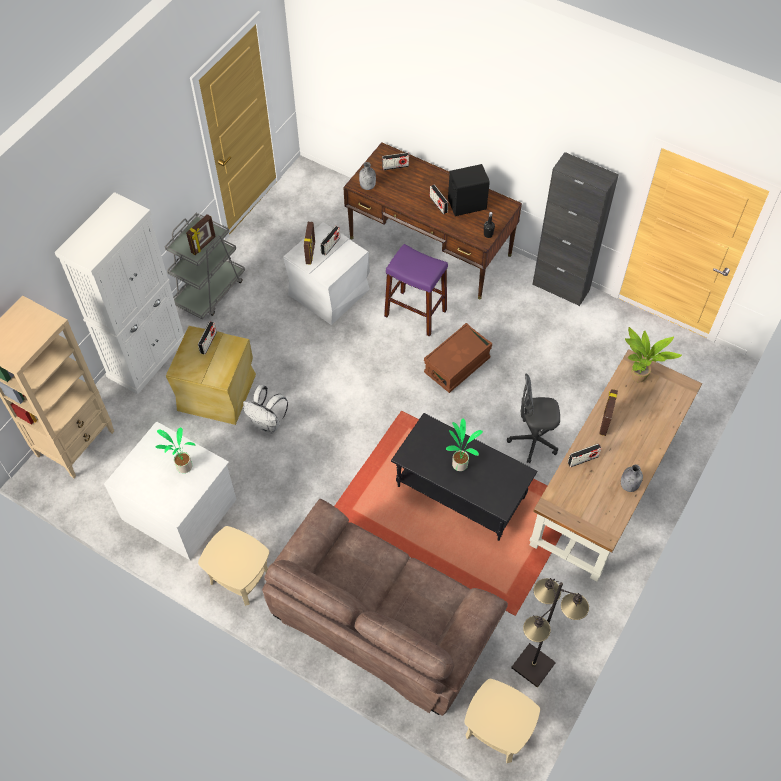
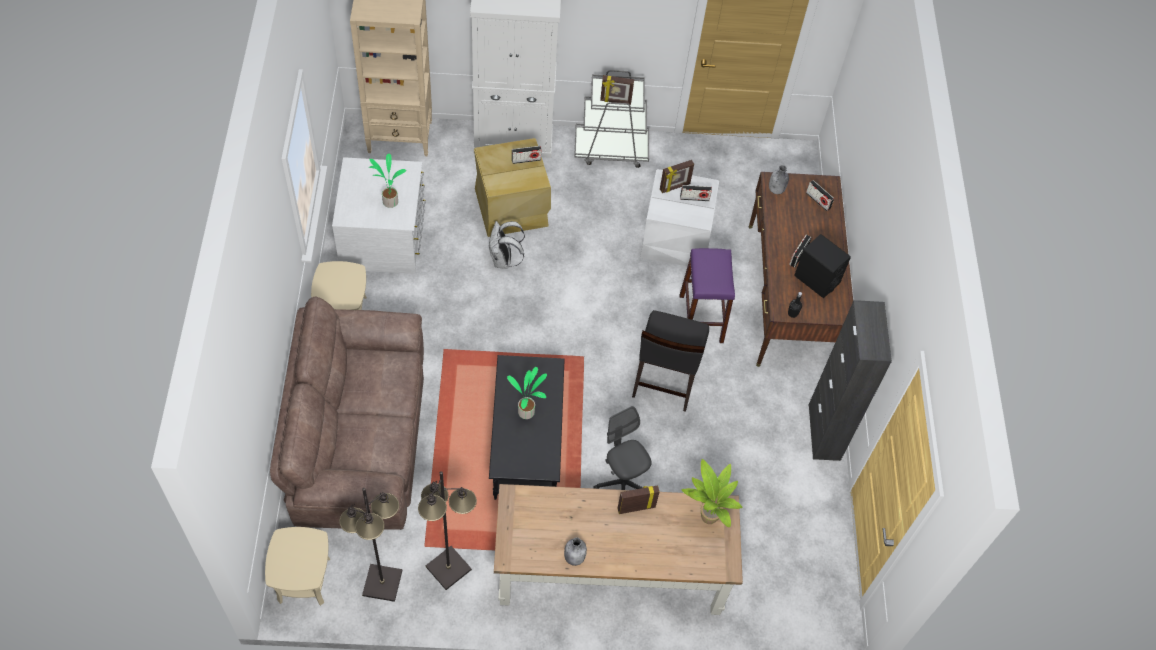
camera: 55 degrees right, 0 degrees up
(457, 365) = (664, 380): brown storage box -> black chair
(544, 606) = (447, 568): none -> black floor lamp
(583, 459) = (579, 505): radio -> none

